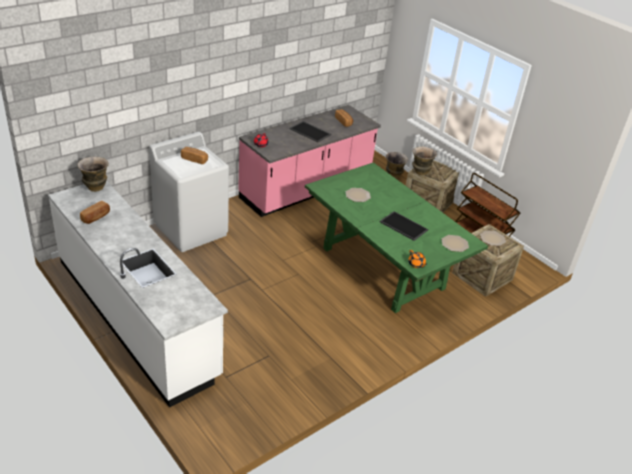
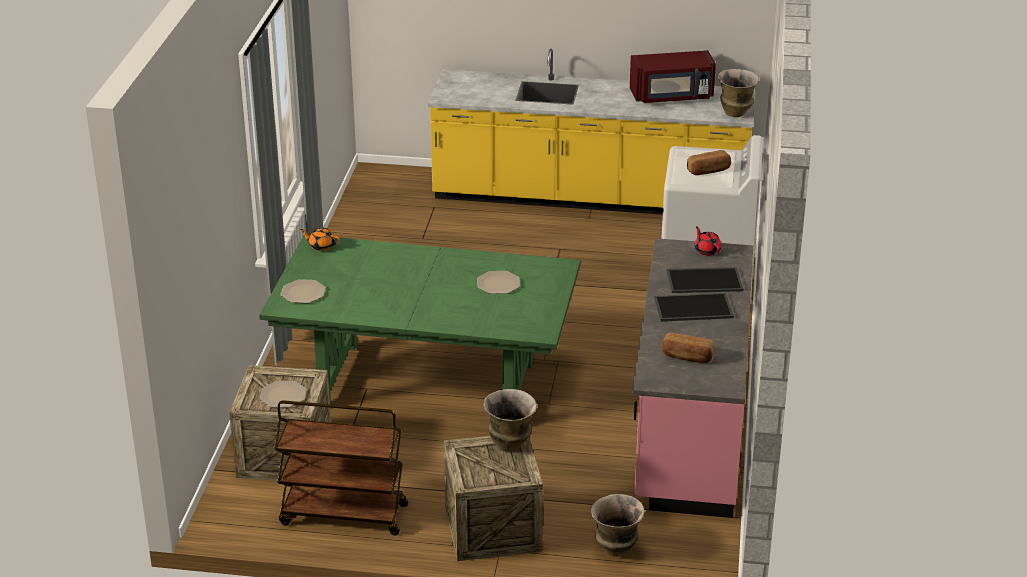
camera: 140 degrees right, 5 degrees down
(96, 217) = (672, 96): bread -> red microwave
(136, 316) = (590, 198): white counter -> yellow counter
(402, 226) = (391, 278): tray -> tray (705, 280)

